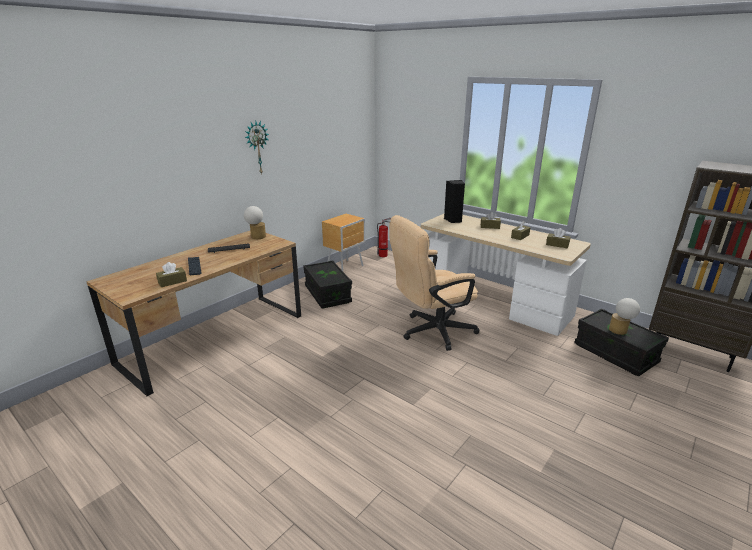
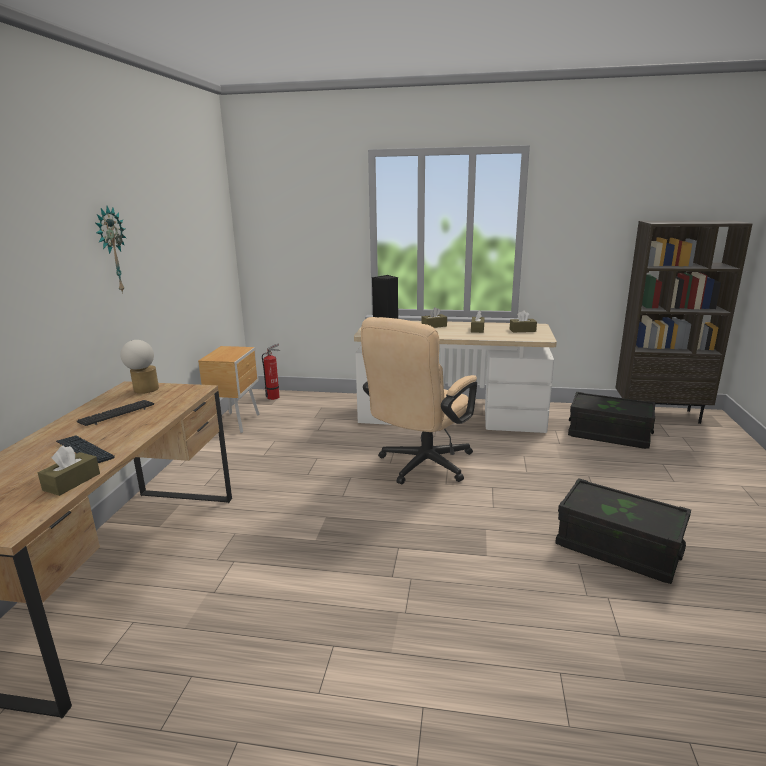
camera: 30 degrees left, 5 degrees down
(327, 294) = (244, 460): black storage box -> black storage box (617, 548)
(620, 331) = (615, 407): table lamp -> none

